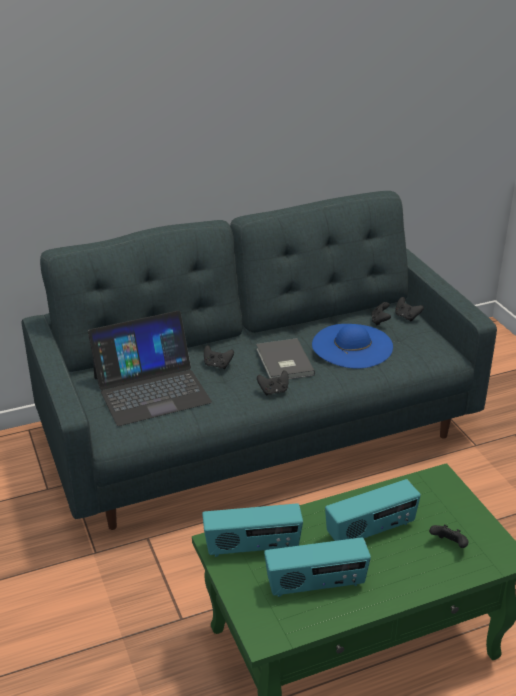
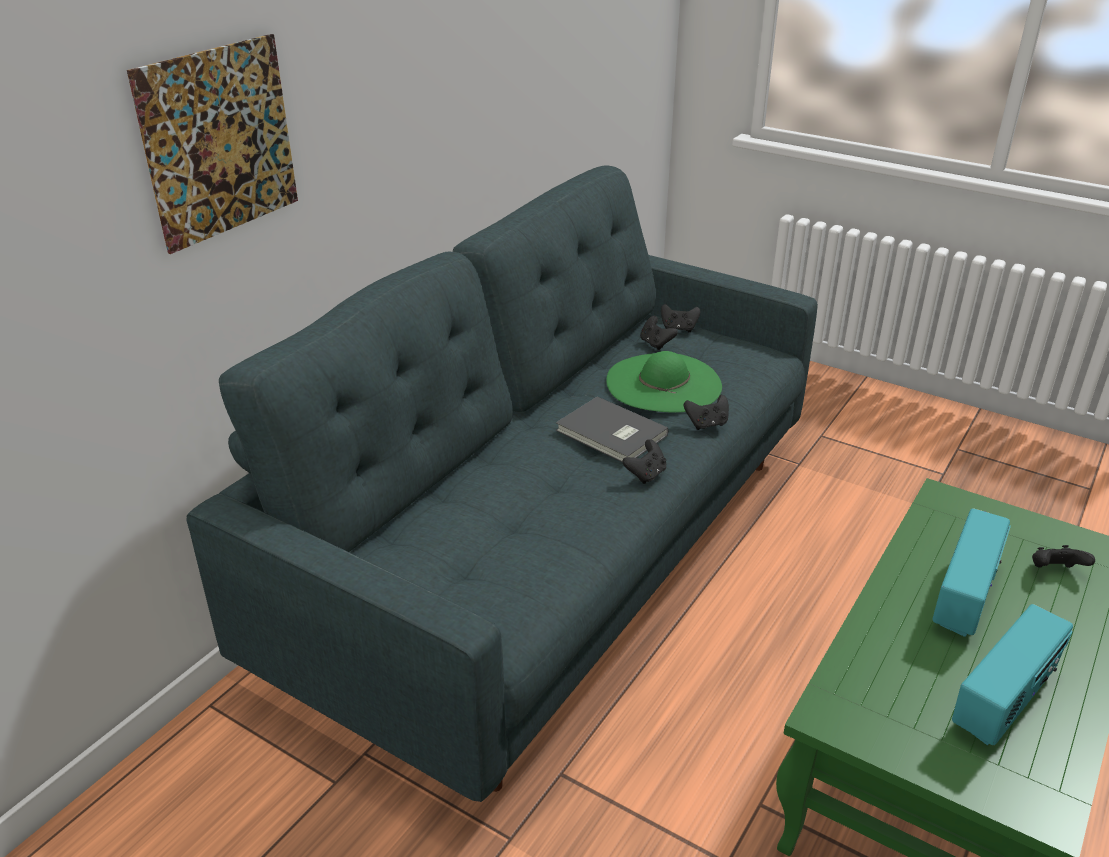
camera: 35 degrees left, 0 degrees up
(77, 132) = (220, 142): none -> picture
(151, 389) = (482, 541): laptop -> none
(217, 365) = (531, 471): black game controller -> black game controller (707, 424)
(252, 548) = (875, 696): radio -> none
(352, 345) = (663, 383): blue hat -> green hat

